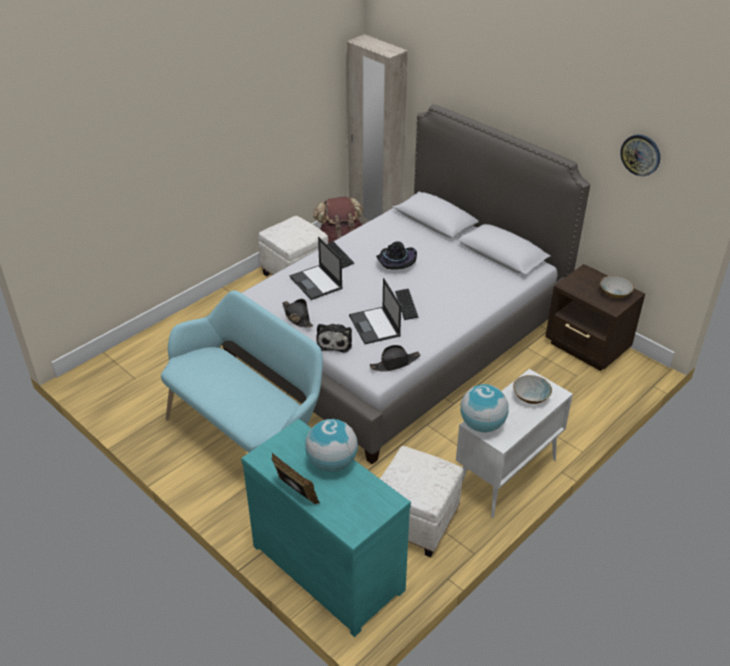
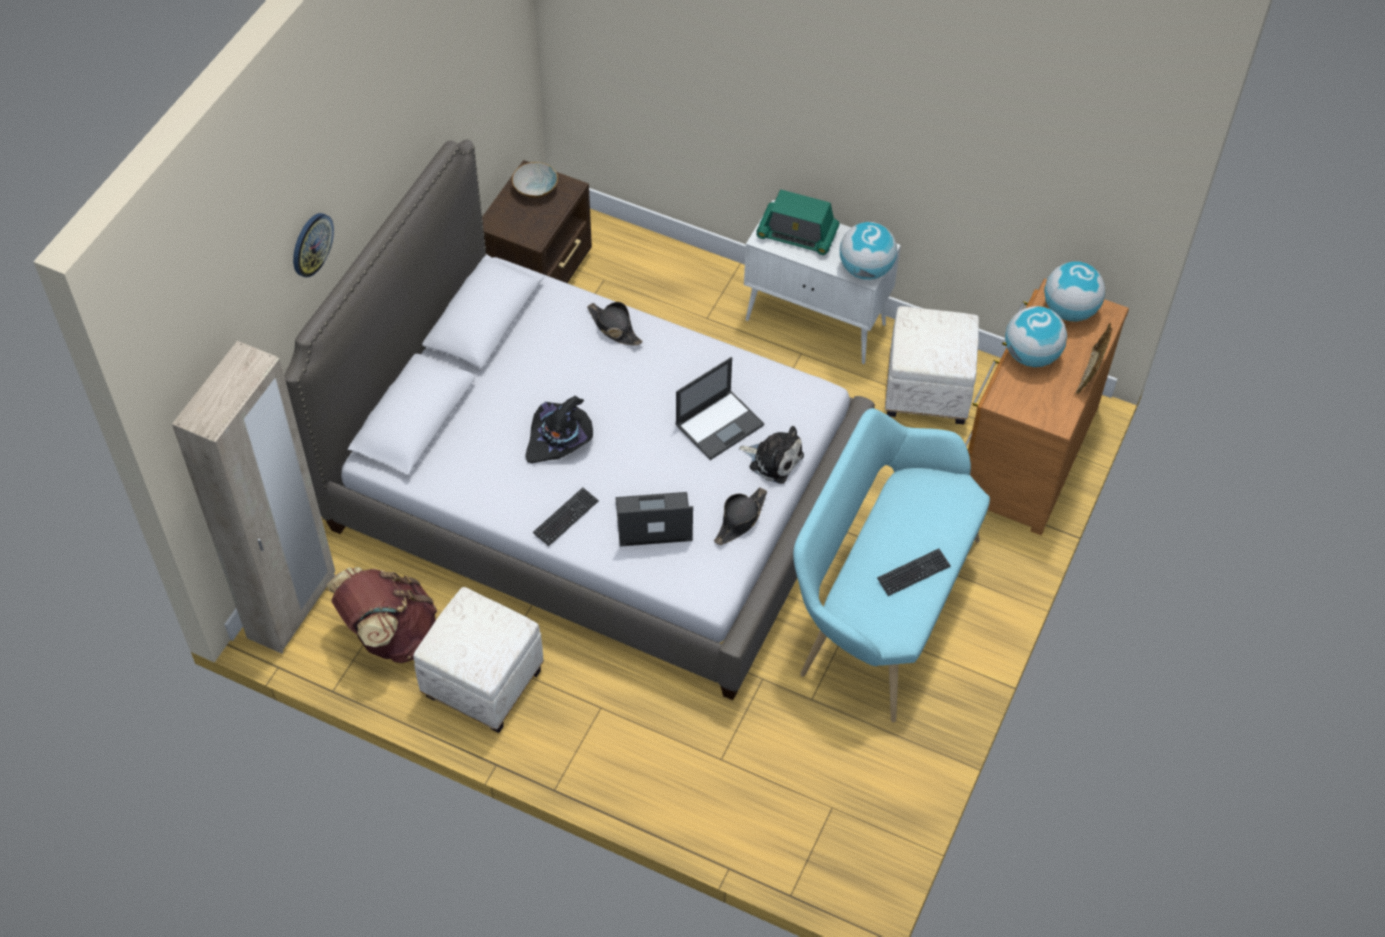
camera: 110 degrees left, 15 degrees up
(316, 283) = (652, 520): laptop -> laptop turned 135 degrees counterclockwise
(330, 564) = (1025, 454): turquoise dresser -> brown dresser
(335, 342) = (773, 459): plush toy -> plush toy turned 45 degrees clockwise
(367, 504) = (1069, 310): none -> globe
(395, 363) = (786, 383): black hat -> black hat (614, 328)
(406, 305) = (657, 401): keyboard -> keyboard (913, 573)
(531, 397) = (797, 234): bowl -> radio
(640, 154) = (476, 47): wall clock -> wall clock (311, 244)

